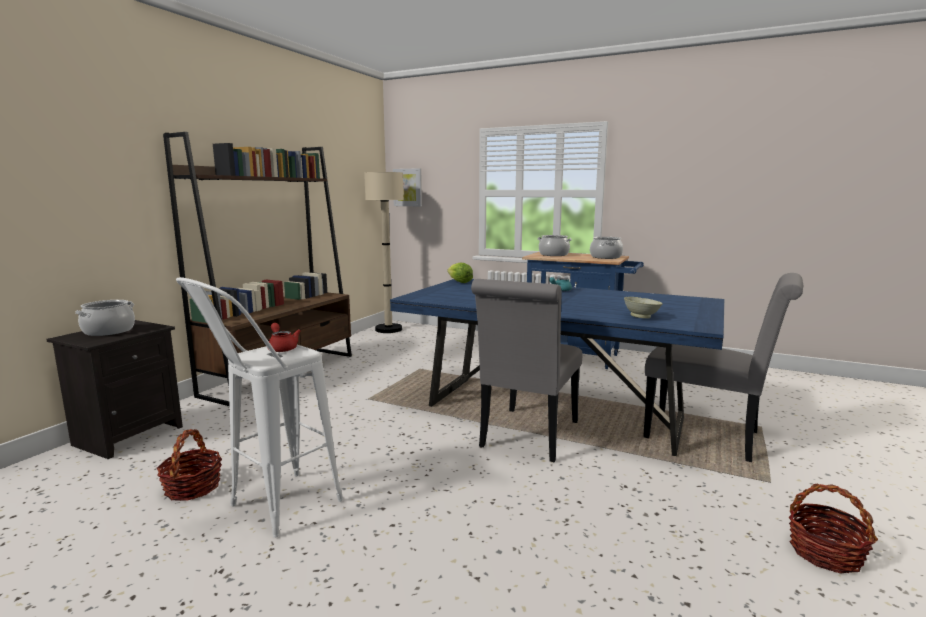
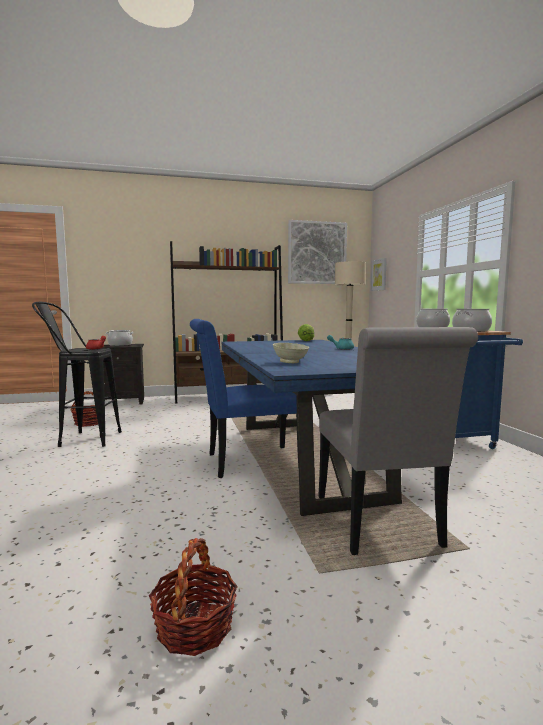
camera: 50 degrees right, 5 degrees down
(271, 511) = (81, 439): white stool -> black stool
(341, 156) = (317, 253): none -> picture
(527, 437) = (246, 462): grey chair -> blue chair

